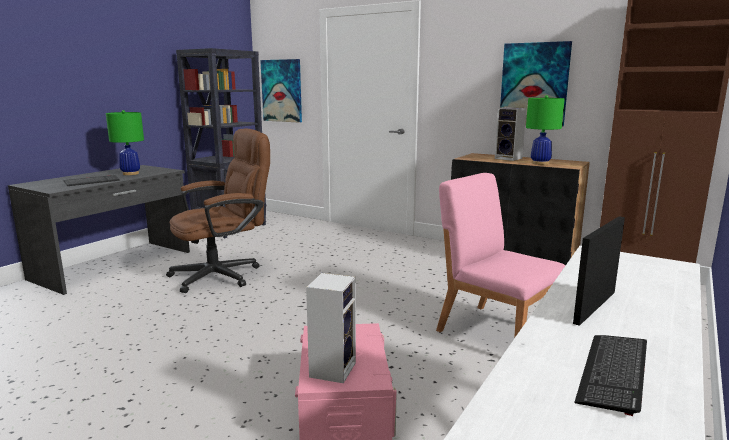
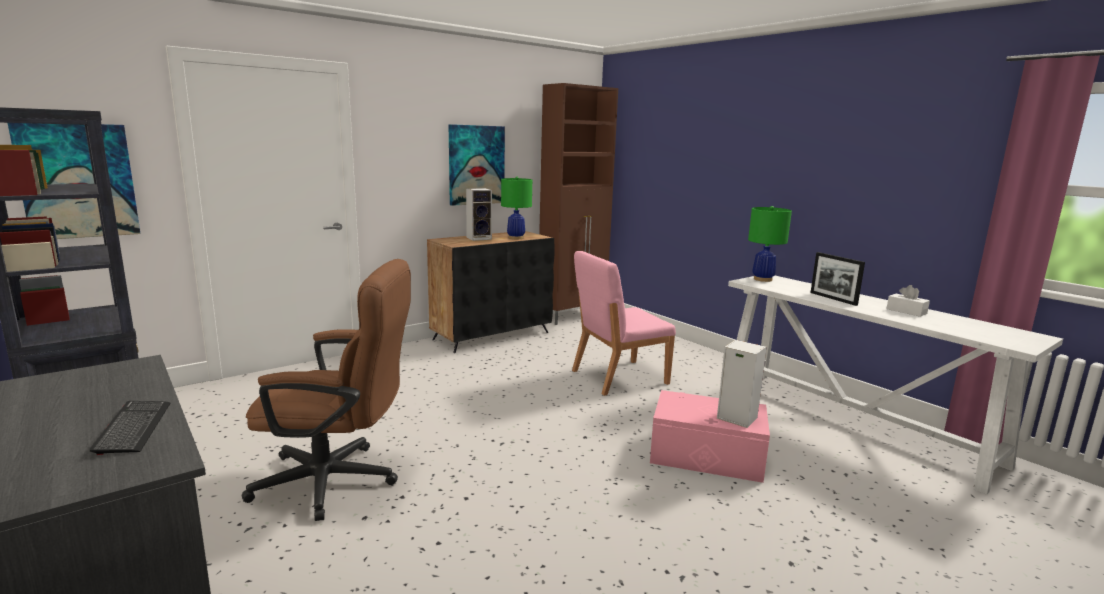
camera: 70 degrees left, 0 degrees up
(130, 173) = (101, 394): green table lamp -> green table lamp (762, 279)
(224, 274) = (338, 481): brown office chair -> brown office chair turned 105 degrees clockwise
(613, 373) = (906, 311): keyboard -> white tissue box

